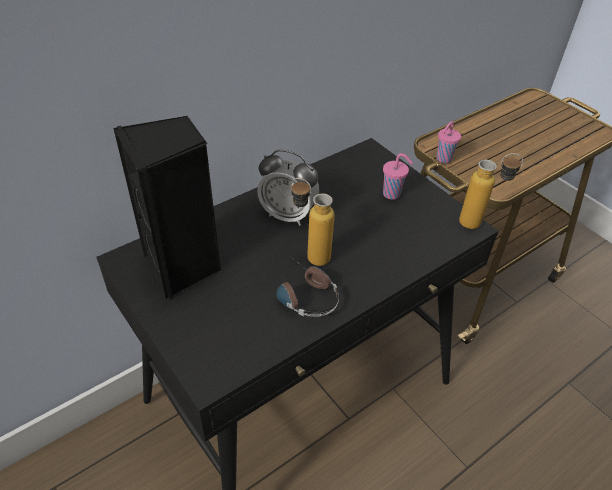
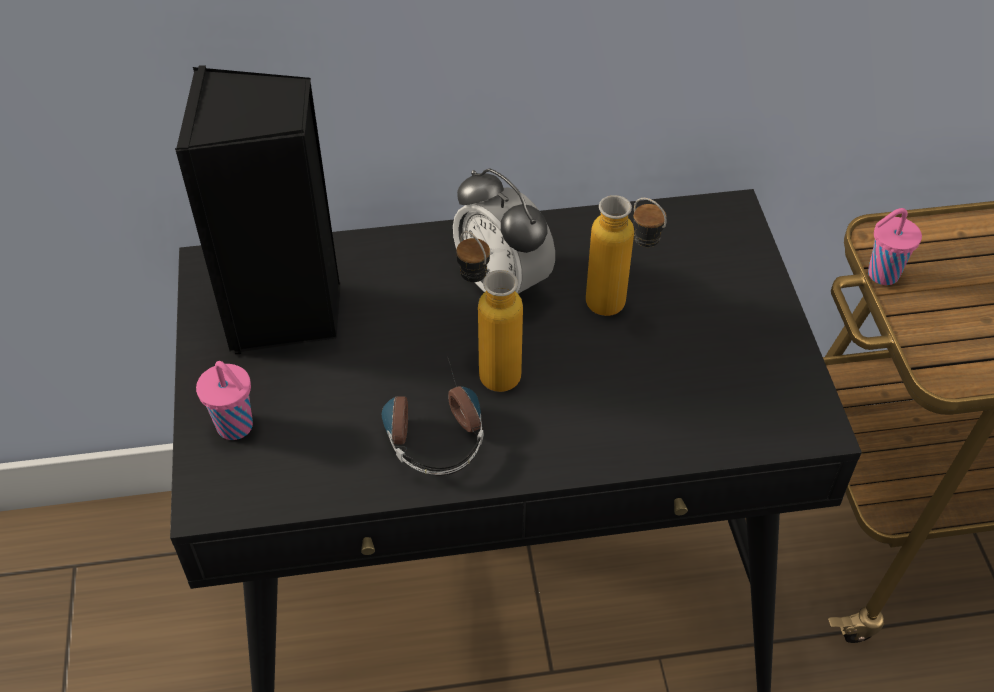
camera: 30 degrees right, 5 degrees up
(392, 194) = (710, 310): pink cup -> pink cup (236, 427)
(478, 224) = (831, 425): bottle -> bottle (619, 311)

